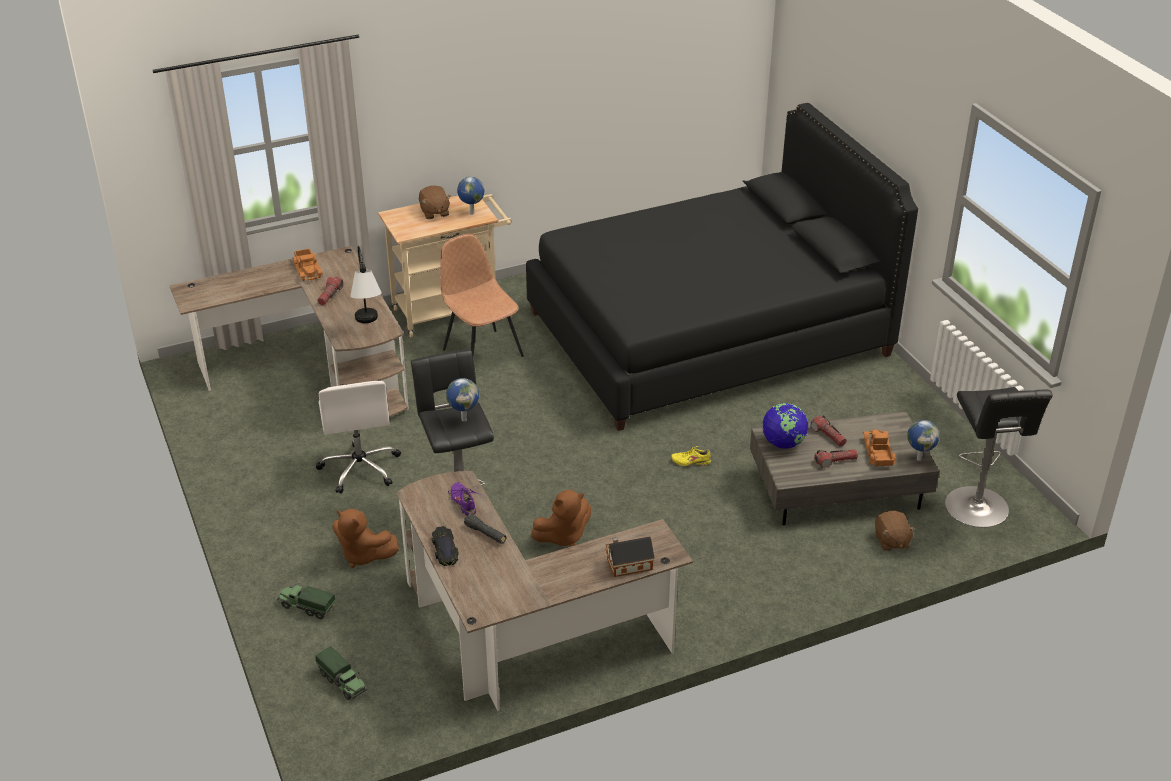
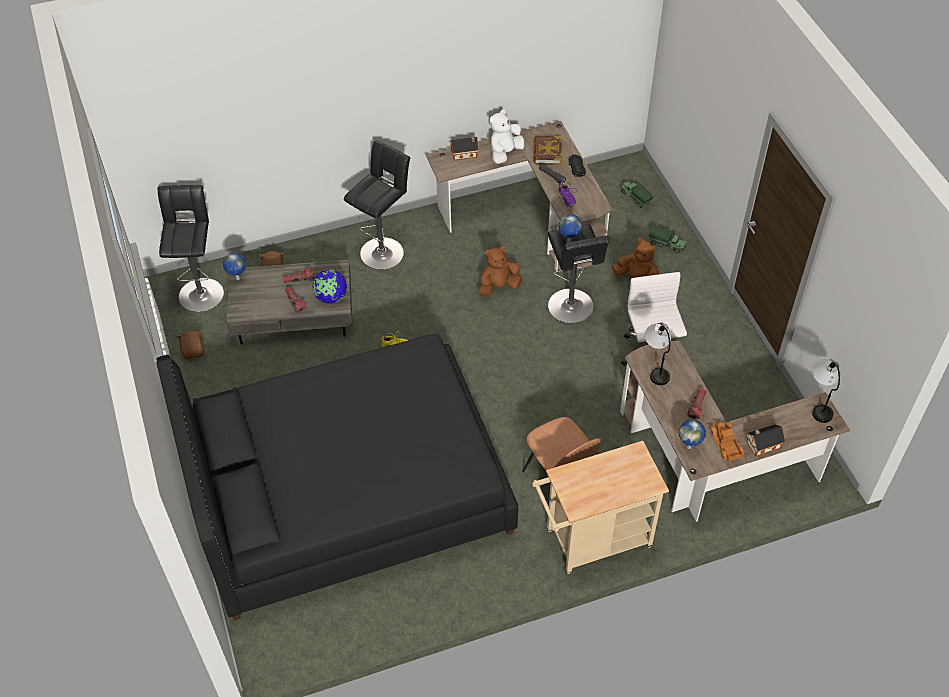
camera: 175 degrees left, 15 degrees up
(191, 304) = (820, 402): none -> table lamp
(269, 271) = (762, 444): none -> toy house
(434, 212) = (610, 485): brown plush toy -> brown plush toy (194, 351)
(471, 213) = (573, 481): globe -> globe (689, 447)
(492, 571) = (547, 153): none -> book
(562, 568) = (505, 153): none -> white plush toy
(740, 576) = (384, 251): none -> black stool
(877, 453) = (265, 285): toy truck -> none

